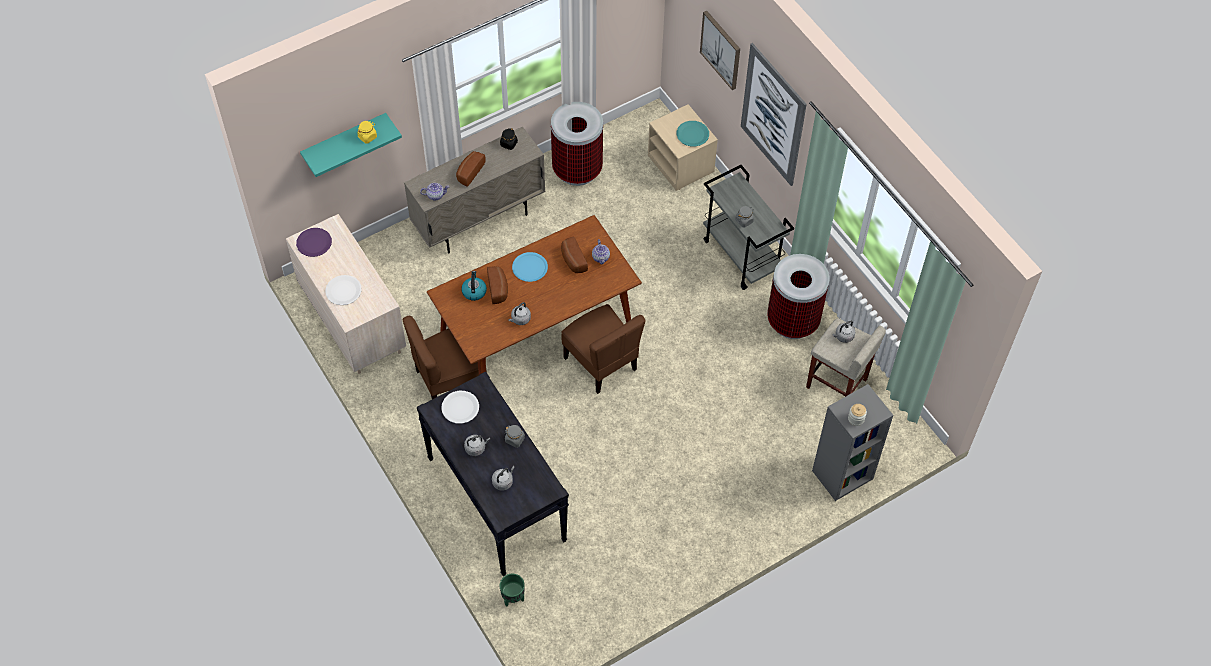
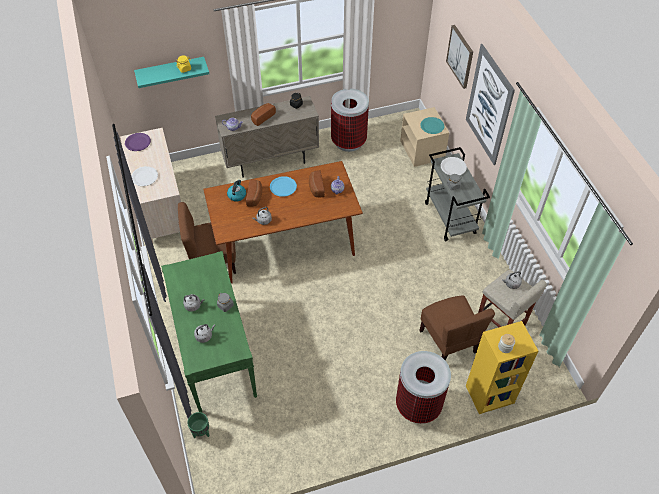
camera: 15 degrees right, 5 degrees down
(460, 407) = (193, 273): white plate -> white plate (453, 167)
(495, 499) = (215, 352): black console table -> green console table
(601, 363) = (325, 271): brown chair -> brown chair (448, 341)
(793, 321) = (477, 270): trash can -> trash can (418, 405)
(842, 475) = (489, 395): grey bookcase -> yellow bookcase

